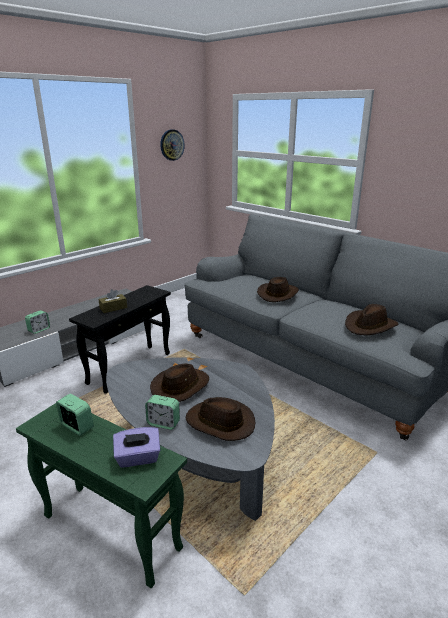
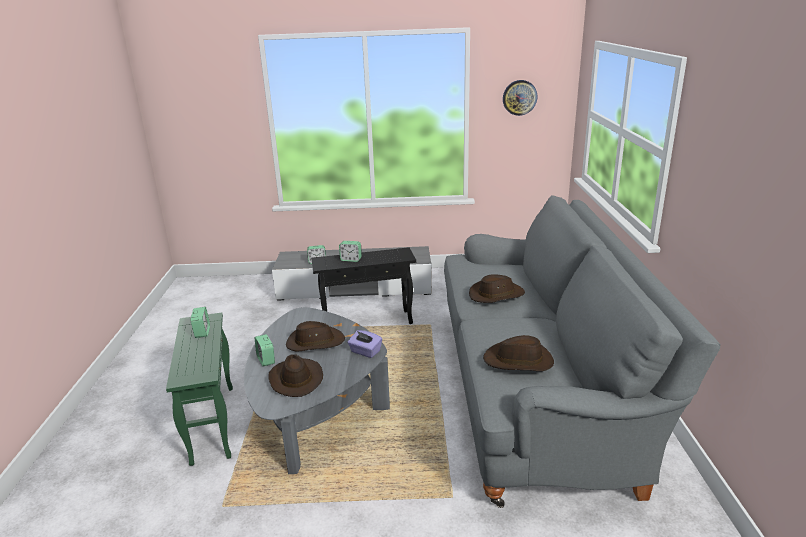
camera: 45 degrees right, 0 degrees up
(113, 308) = (351, 259): brown tissue box -> alarm clock
(138, 458) = (198, 366): purple tissue box -> purple tissue box (365, 352)

